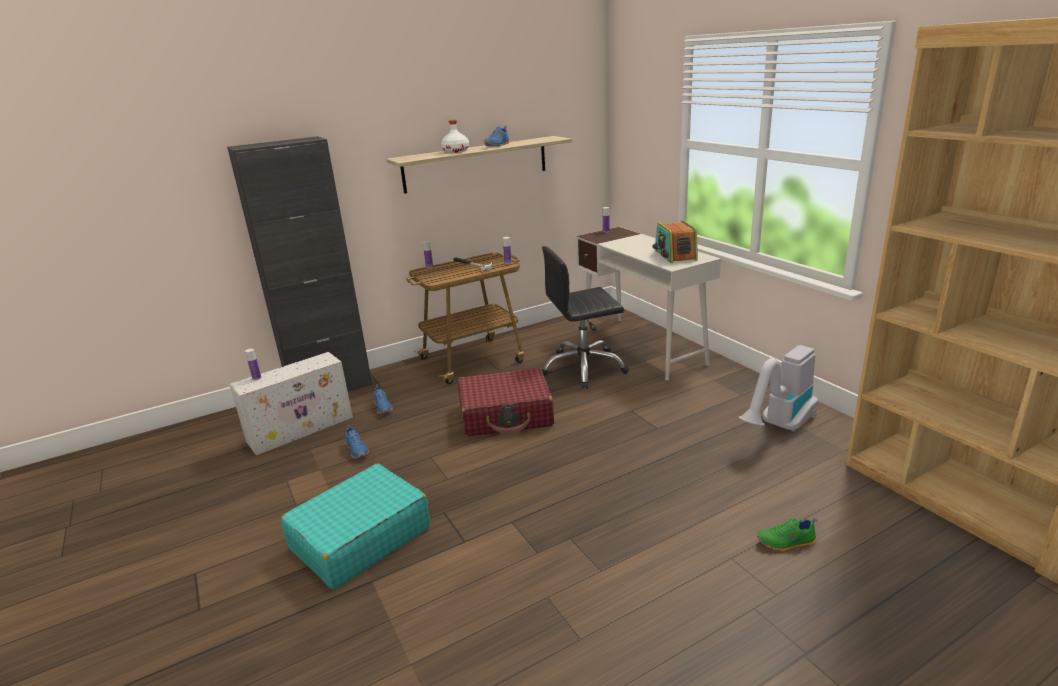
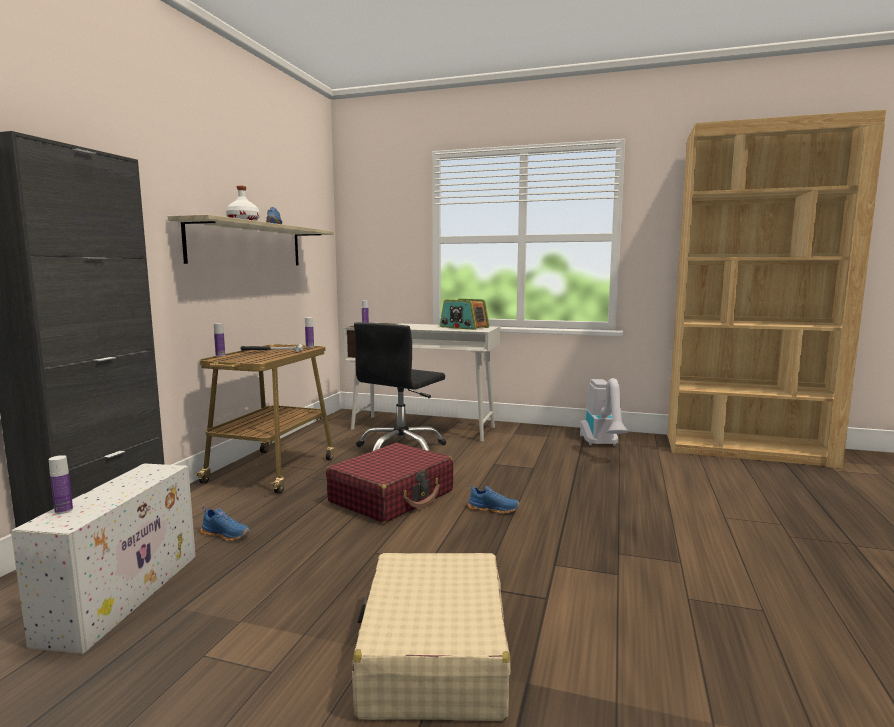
camera: 45 degrees left, 15 degrees down
(357, 450) = (265, 581): blue shoe -> blue shoe (493, 509)
(360, 538) = (434, 655): turquoise suitcase -> beige suitcase
(786, 543) = (730, 497): green shoe -> none

